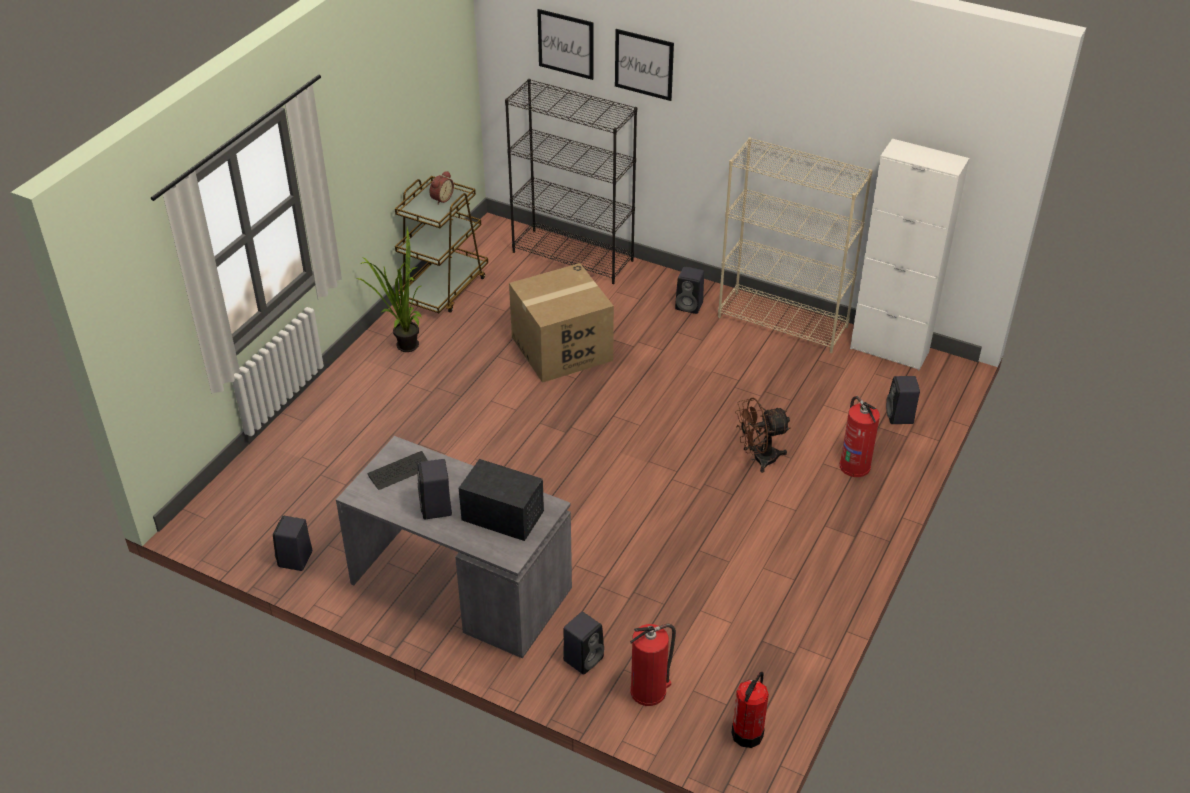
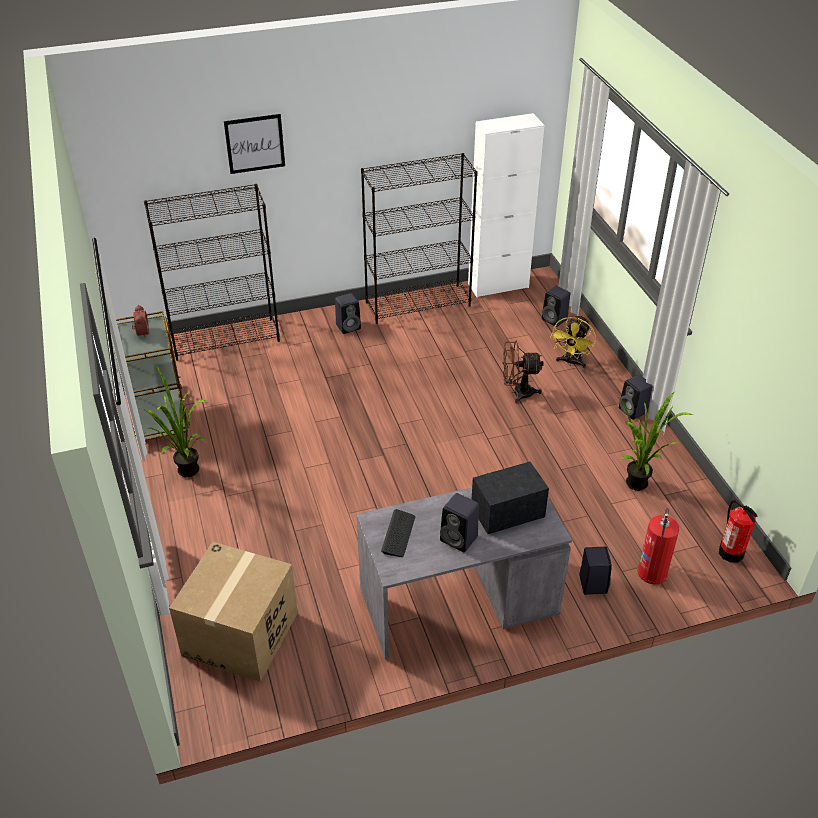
camera: 45 degrees left, 0 degrees up
(295, 560) = (321, 676): black speaker -> black speaker (633, 411)
(561, 349) = (304, 403): cardboard box -> cardboard box (240, 634)
(566, 44) = (175, 154): picture -> none
(747, 617) = (639, 487): none -> potted plant
(758, 458) = (517, 393): brown fan -> brown fan turned 60 degrees clockwise
(783, 322) = (418, 304): beige bookcase -> black bookcase
(854, 465) = (571, 362): fire extinguisher -> yellow fan

